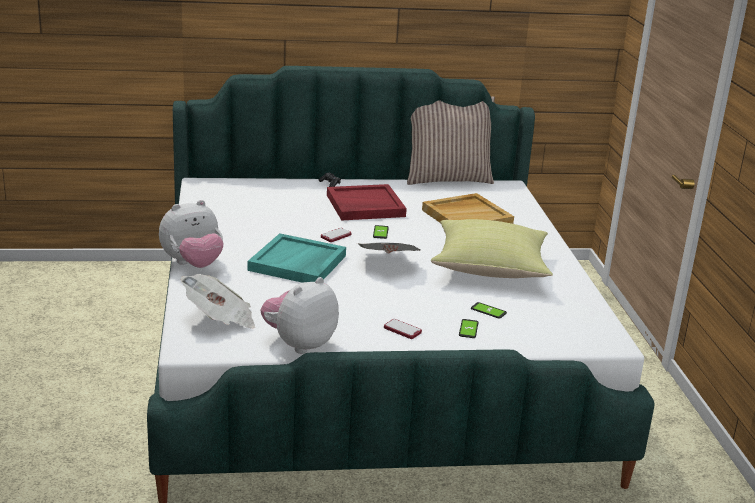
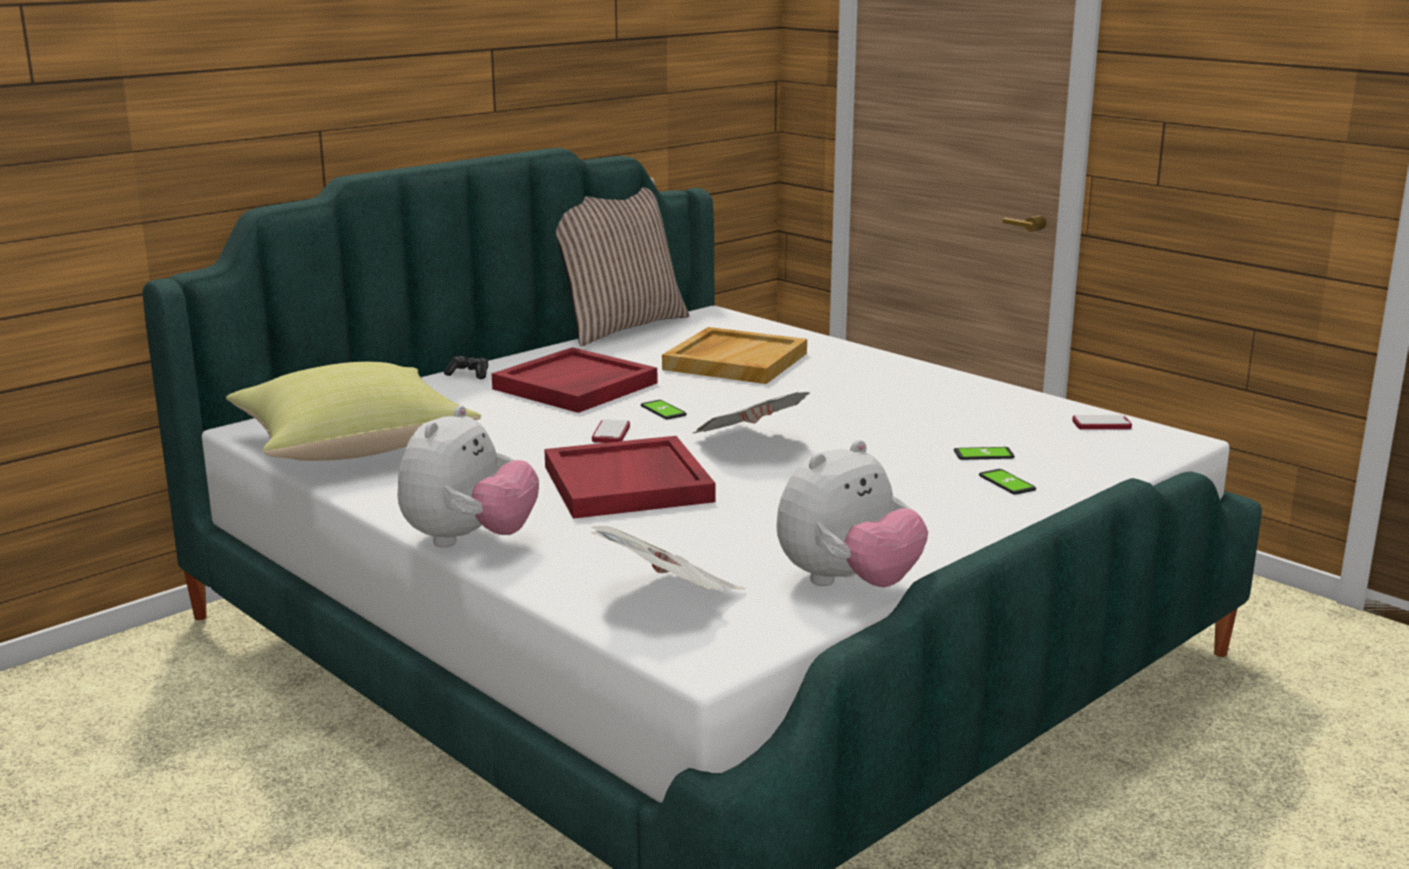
camera: 35 degrees left, 5 degrees down
(298, 263) = (629, 484): turquoise tray -> red tray
(299, 344) = (847, 583): plush toy -> plush toy turned 135 degrees counterclockwise
(402, 330) = (936, 514): phone -> phone (1101, 424)
(491, 268) = (884, 407): yellow pillow -> yellow pillow (354, 447)

